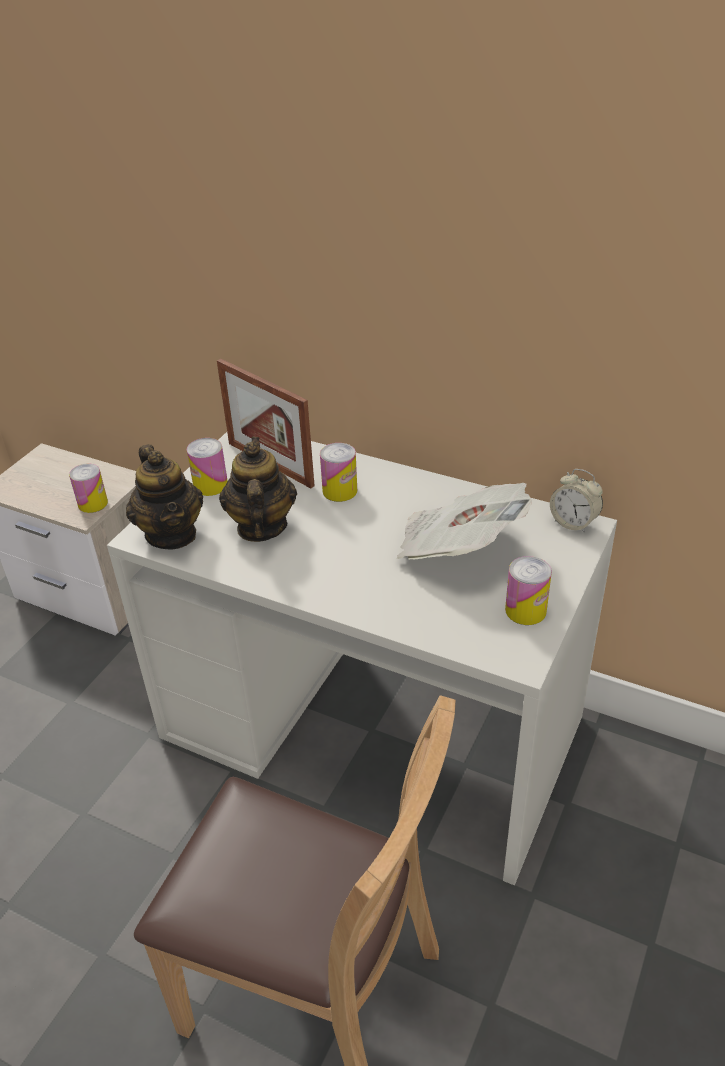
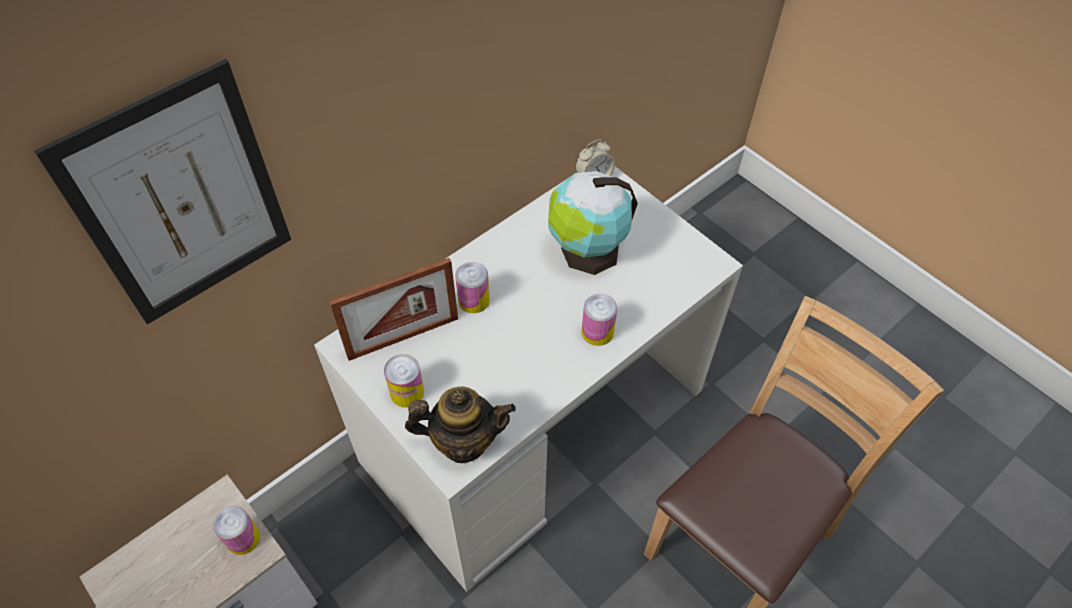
camera: 70 degrees left, 15 degrees up
(165, 180) = (181, 200): none -> picture
(261, 527) = (491, 370): teapot -> none
(458, 548) = (587, 252): newspaper -> globe
(525, 610) = (669, 242): can -> can (597, 332)

